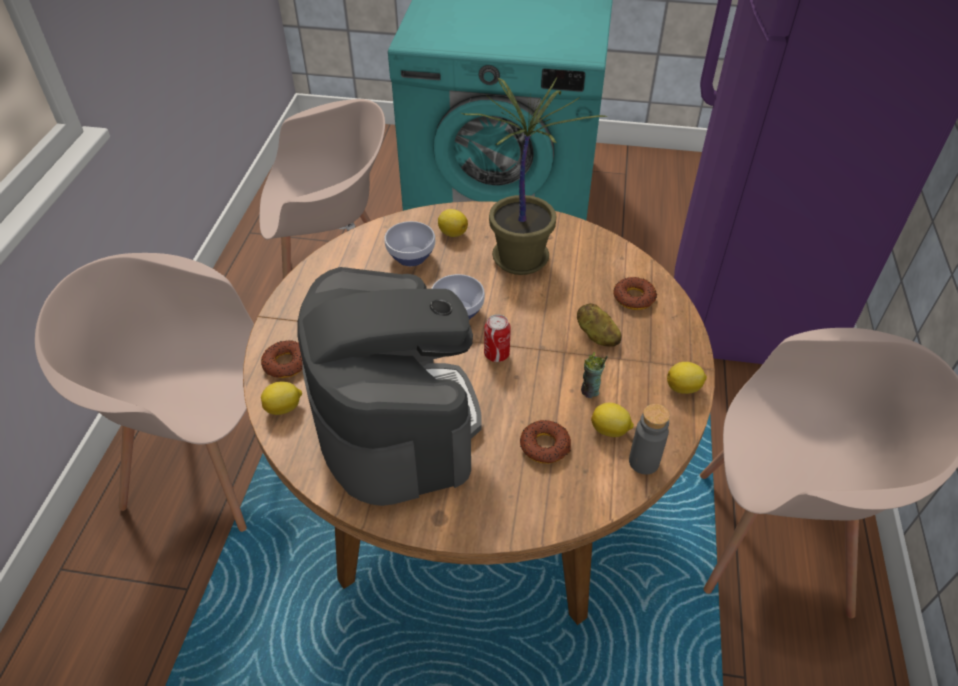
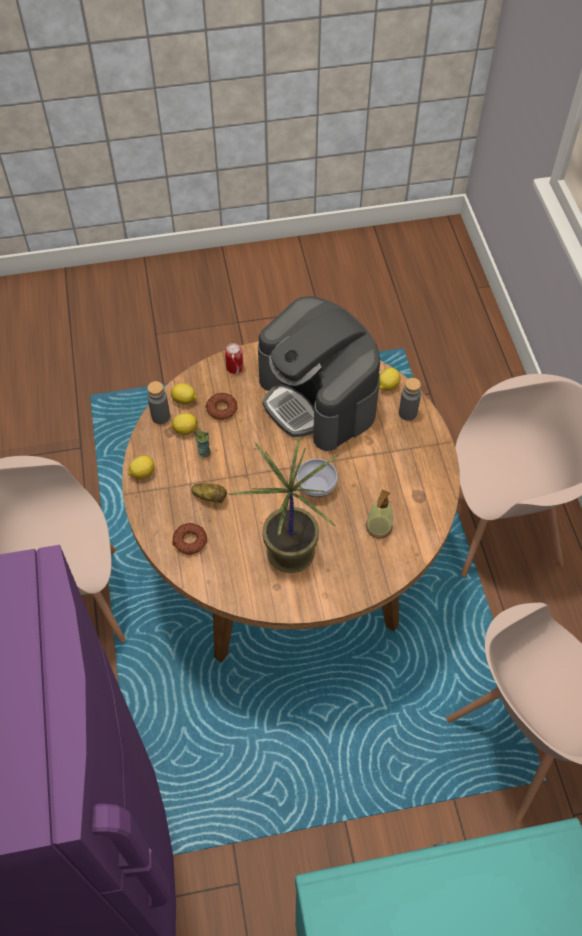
camera: 160 degrees right, 10 degrees up
(285, 363) = (407, 413): donut -> grey bottle
(409, 257) = (378, 527): bowl -> soap dispenser
(452, 233) = (358, 564): lemon -> lemon (185, 400)
(496, 354) = (274, 461): can -> can (234, 368)

